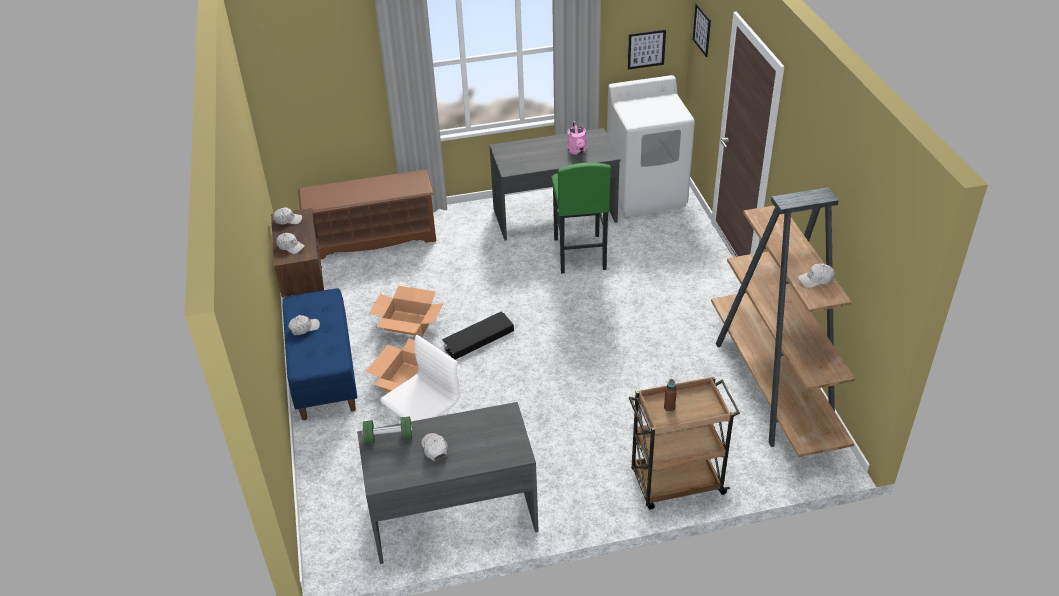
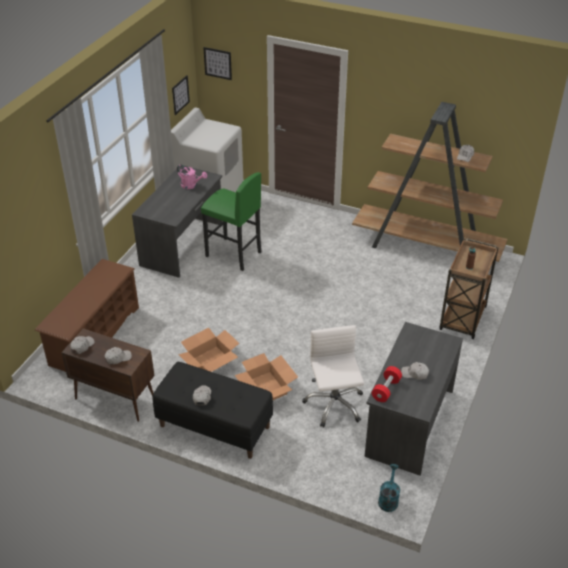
camera: 55 degrees left, 0 degrees up
(323, 373) = (214, 426): blue bench -> black bench
(326, 552) = (388, 499): none -> turquoise watering can
(388, 437) = (386, 389): green dumbbell -> red dumbbell
(478, 339) = (263, 336): black storage box -> none

